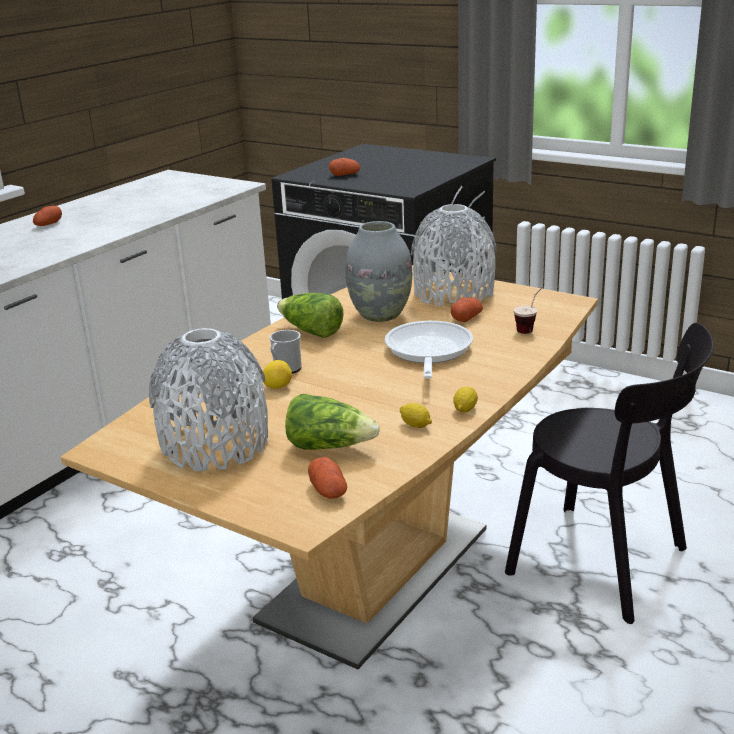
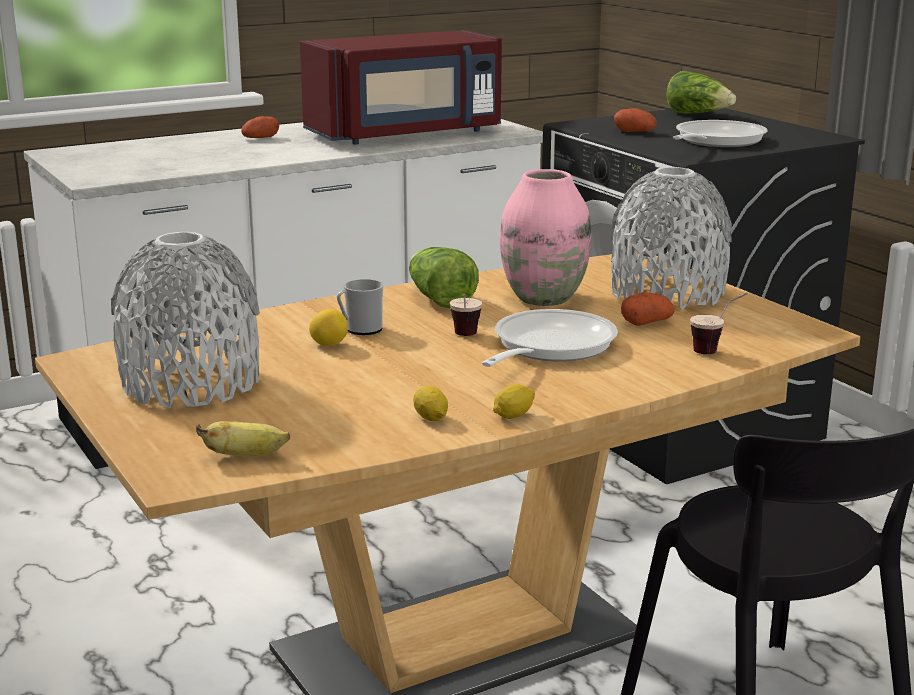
camera: 25 degrees right, 5 degrees down
(162, 201) = (406, 134): none -> red microwave
(328, 490) = (246, 456): potato -> banana
(329, 446) = (305, 414): lettuce -> lettuce (698, 114)
(365, 358) = (465, 337): none -> cup
(381, 315) = (544, 298): grey vase -> pink vase
(407, 174) = (715, 141): none -> frying pan

